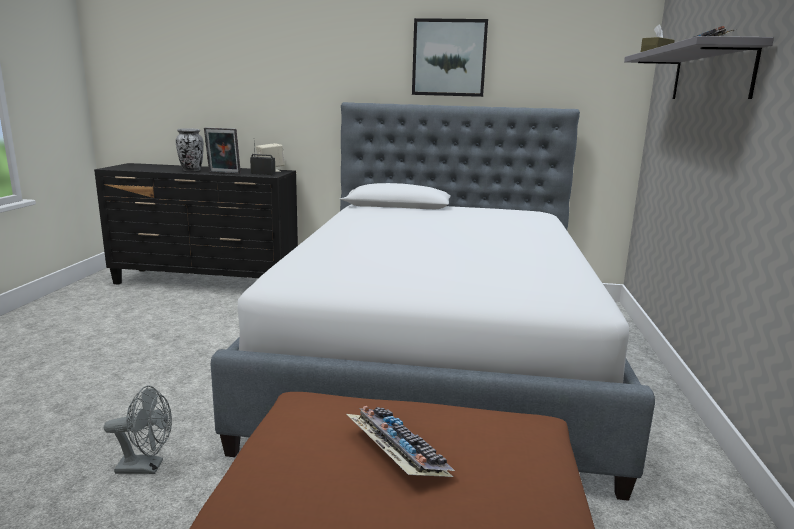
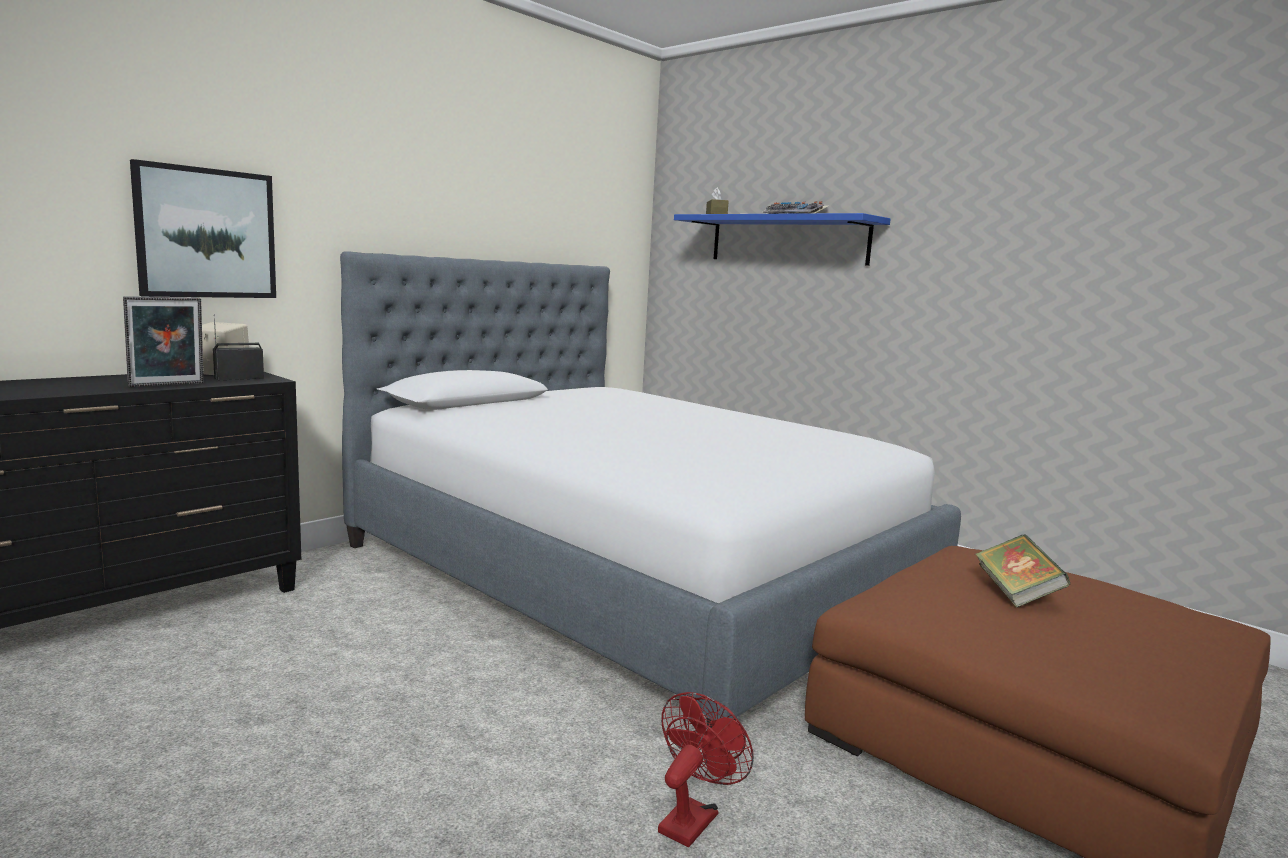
camera: 55 degrees left, 5 degrees down
(147, 467) = (693, 817): grey fan -> red fan
(191, 170) = (70, 388): vase -> none
(395, 452) = (1016, 593): keyboard -> book
(449, 58) = (472, 195): picture -> picture (206, 233)
(710, 74) = (787, 240): grey shelf -> blue shelf

